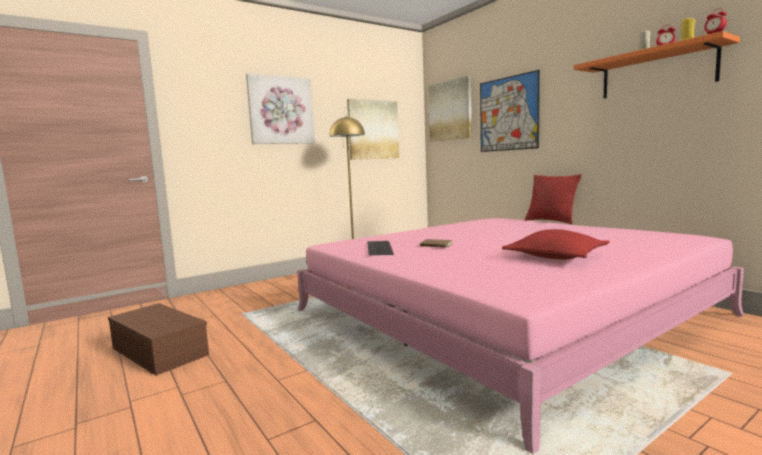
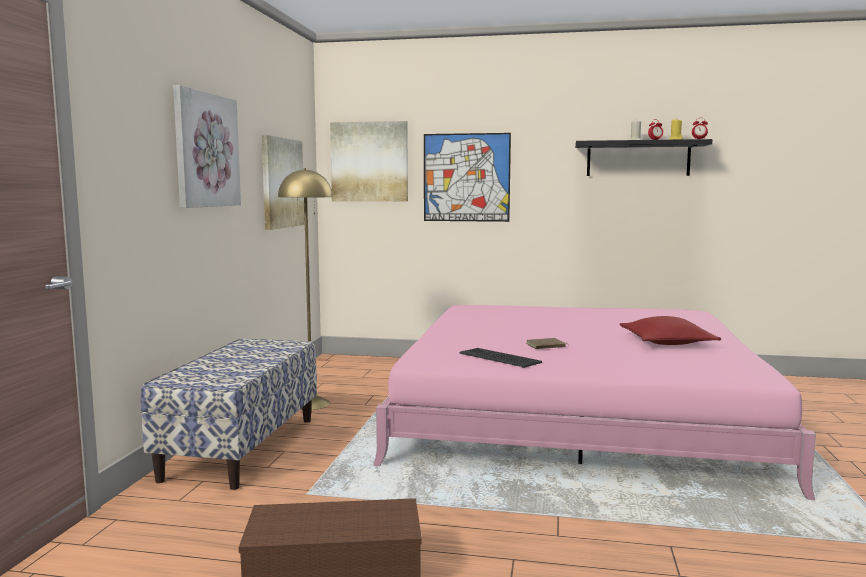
camera: 45 degrees left, 0 degrees up
(275, 286) = (241, 447): none -> bench
(551, 221) = (534, 304): red pillow -> none
(656, 72) = (638, 159): orange shelf -> black shelf

